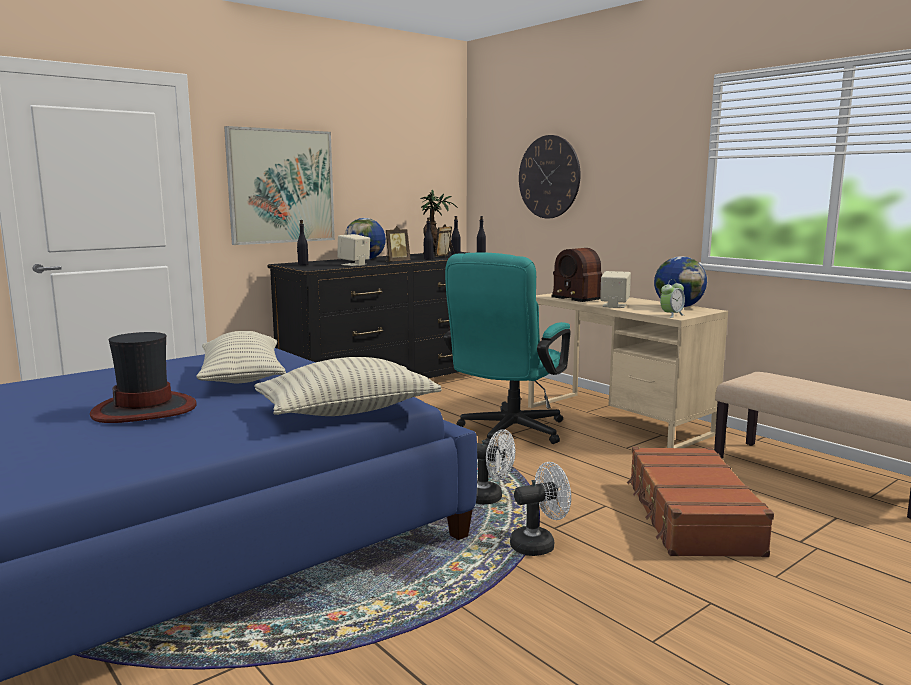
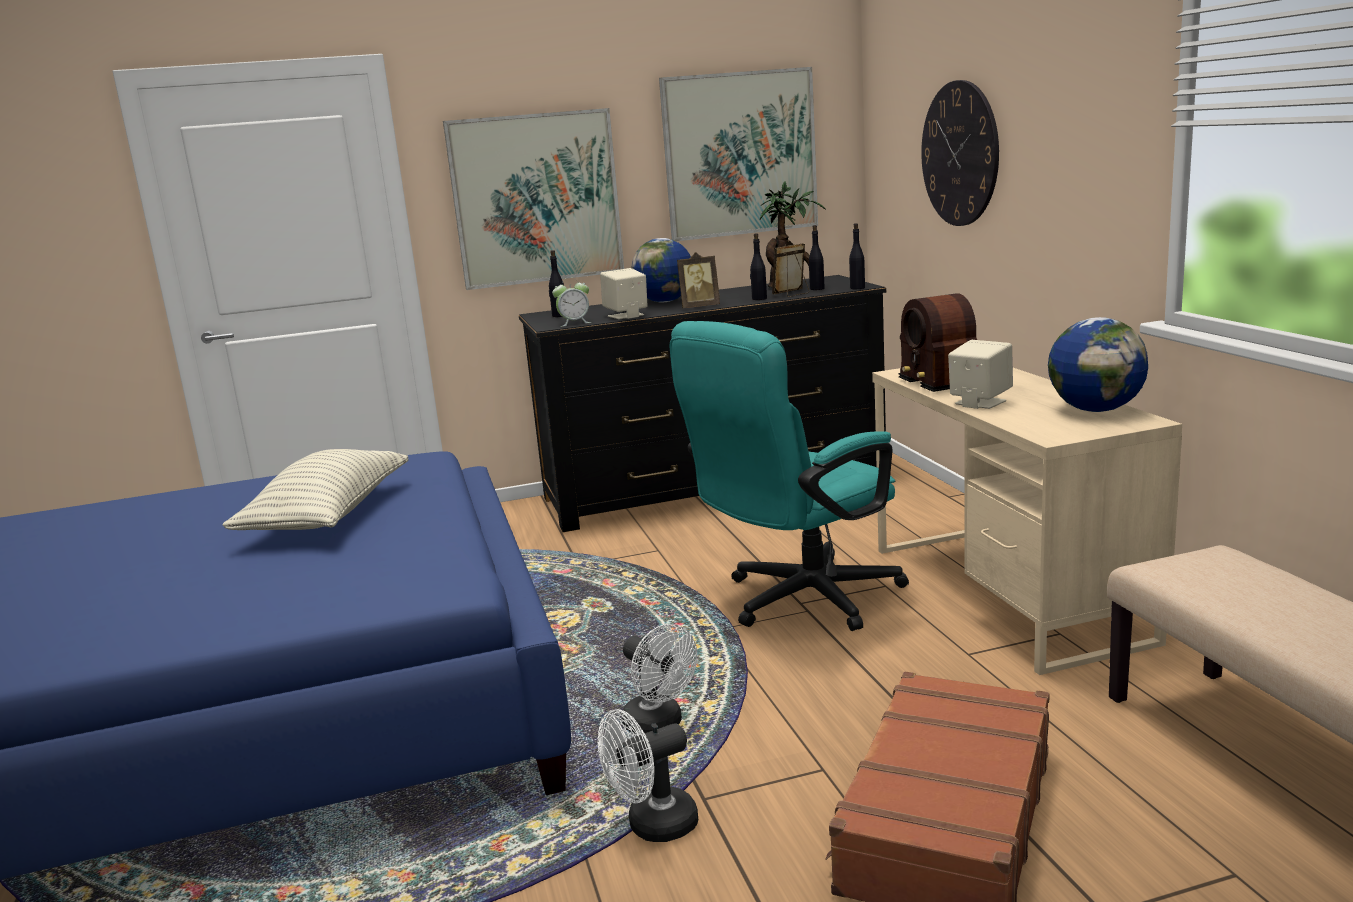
camera: 25 degrees right, 5 degrees up
(145, 409) = (152, 568): hat -> none
(348, 411) = (360, 599): pillow -> none
(402, 171) = (740, 154): none -> picture
(539, 544) = (652, 826): white fan -> white fan turned 150 degrees clockwise
(671, 315) = (1047, 433): alarm clock -> alarm clock (574, 323)

